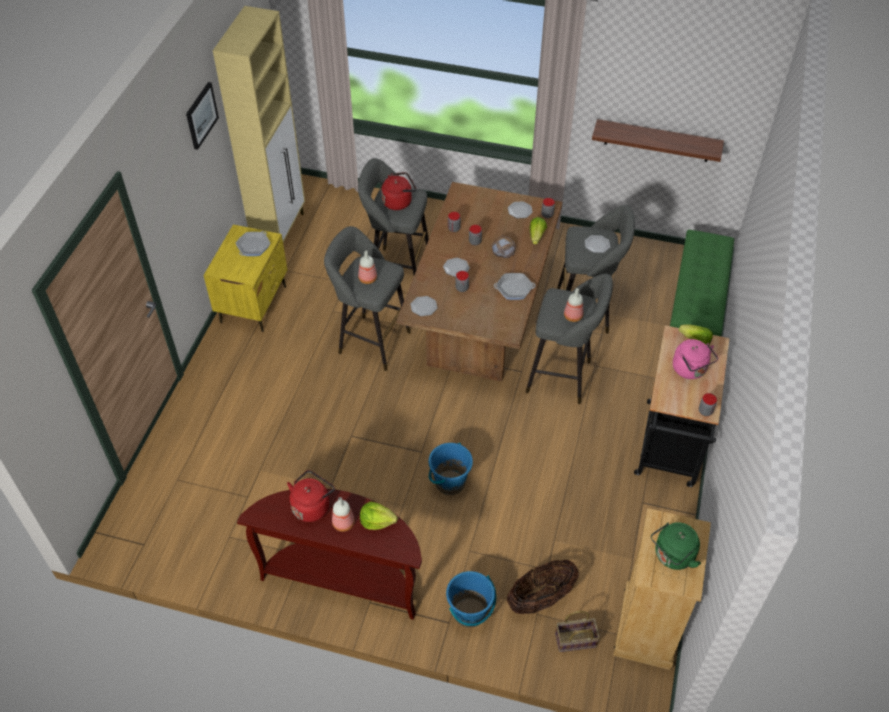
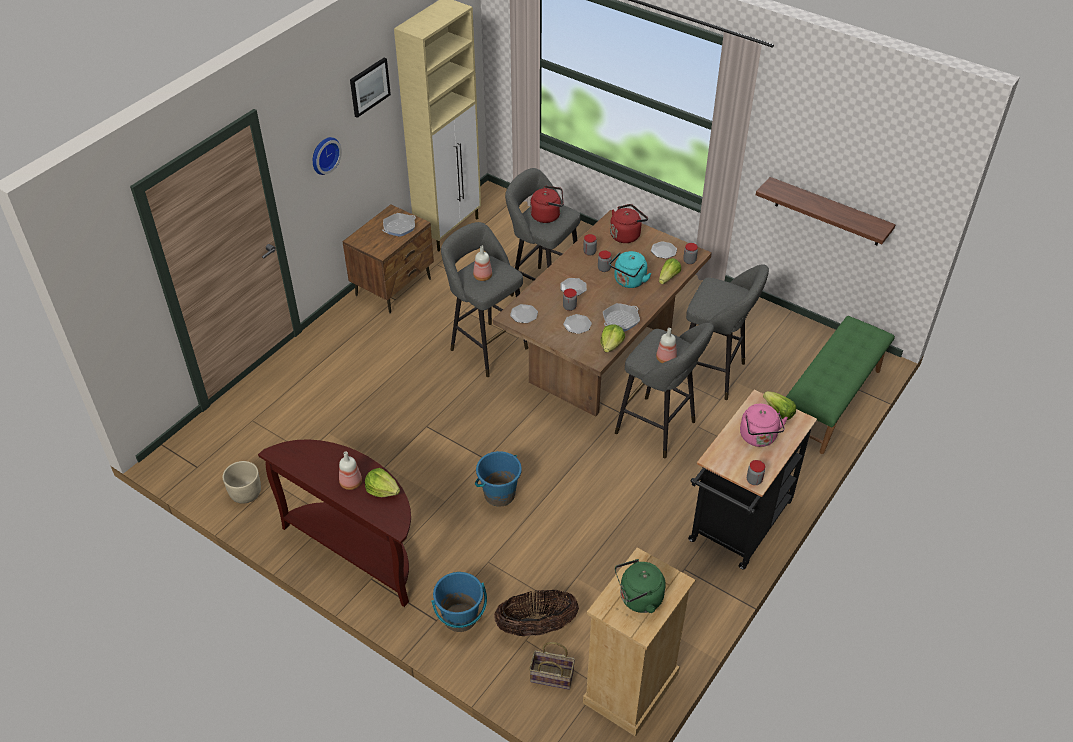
camera: 20 degrees right, 5 degrees down
(176, 196) = (324, 154): none -> wall clock
(206, 556) = (246, 493): none -> beige planter
(254, 304) = (394, 287): yellow nightstand -> brown nightstand
(312, 506) = (331, 460): red kettle -> red kettle (626, 235)
(503, 249) = (629, 281): bread -> turquoise kettle
(514, 289) = (620, 320): frying pan -> frying pan turned 120 degrees clockwise
(517, 316) = (611, 345): none -> lettuce
(597, 245) = (725, 299): plate -> plate (577, 325)

